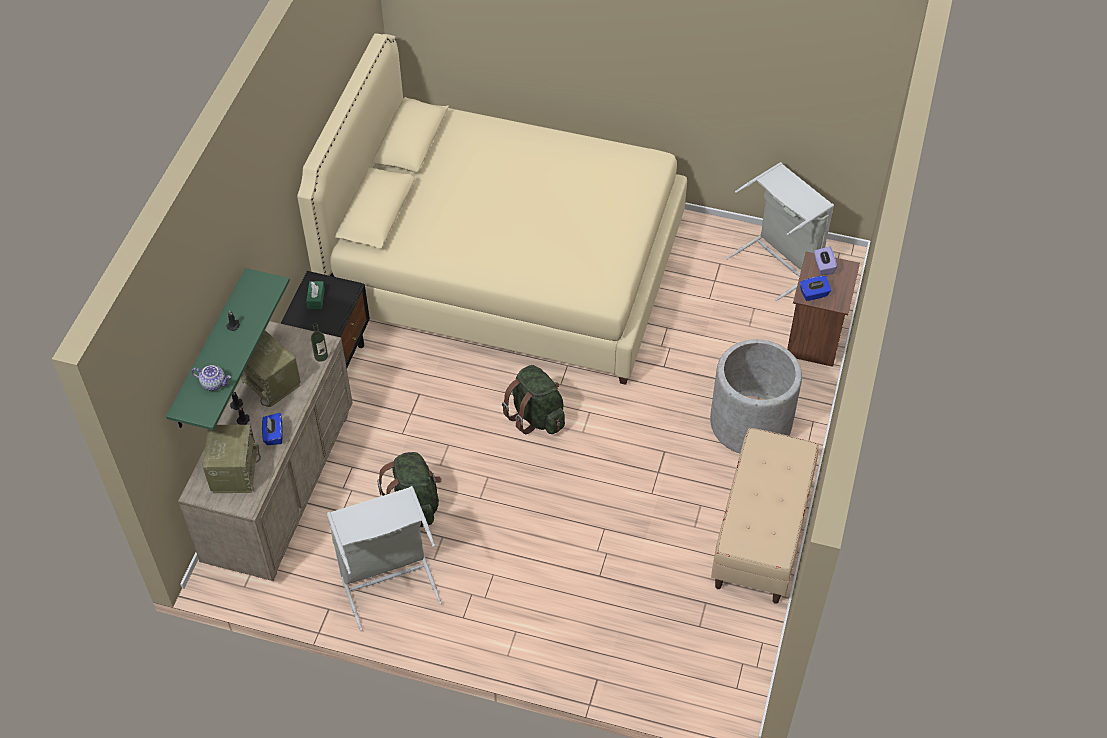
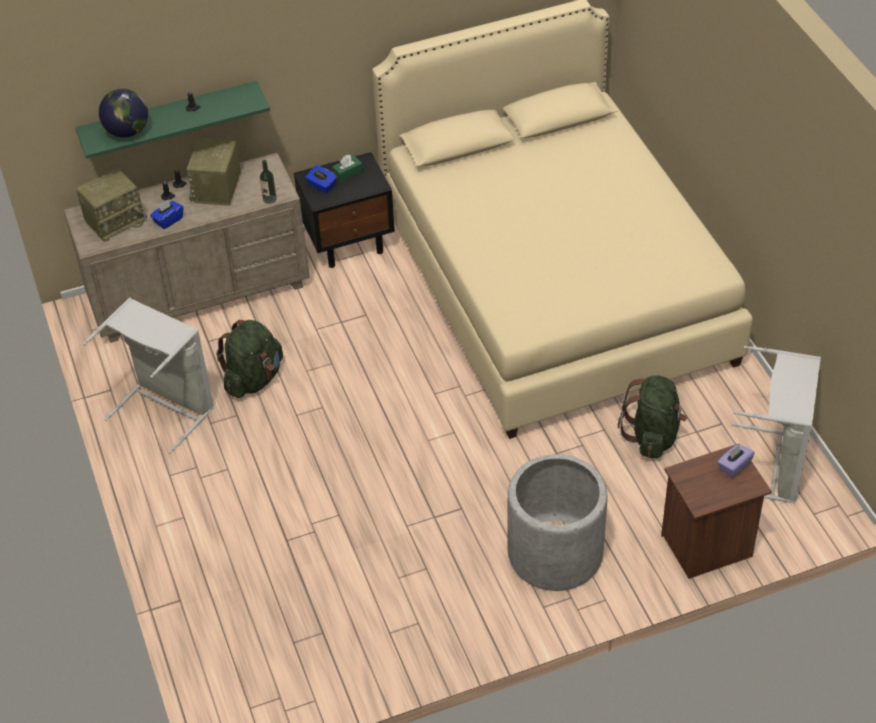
camera: 55 degrees right, 5 degrees down
(214, 383) = (127, 131): teapot -> globe
(536, 416) = (415, 400): green backpack -> green backpack (653, 435)
(761, 535) = (434, 633): beige bench -> none
(814, 294) = (690, 478): blue tissue box -> blue tissue box (321, 186)

